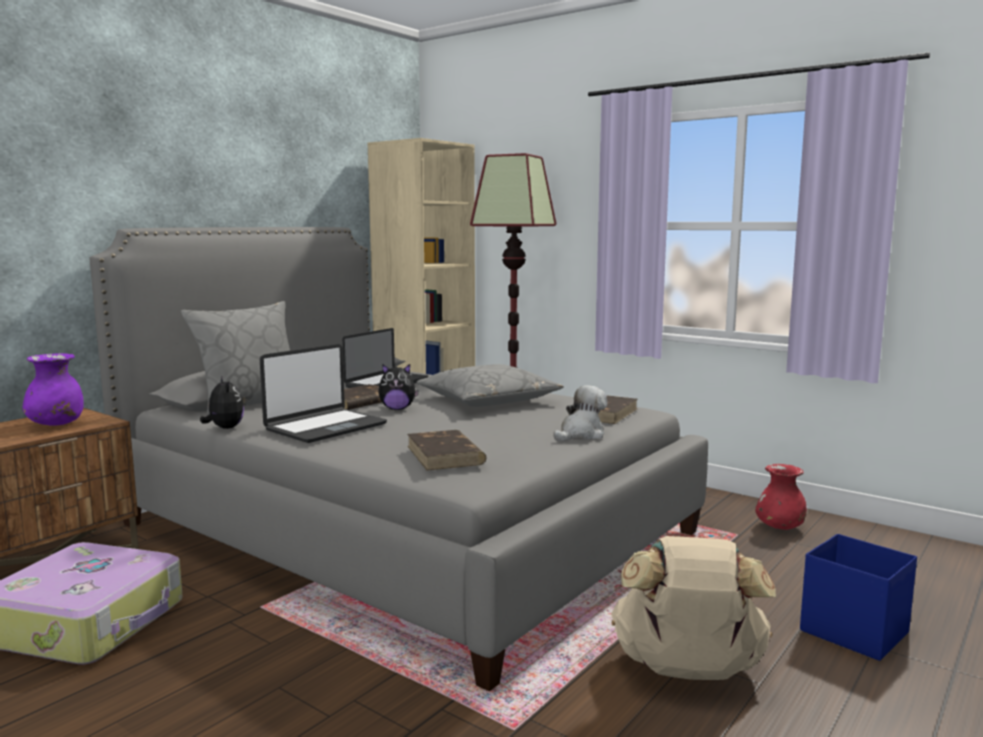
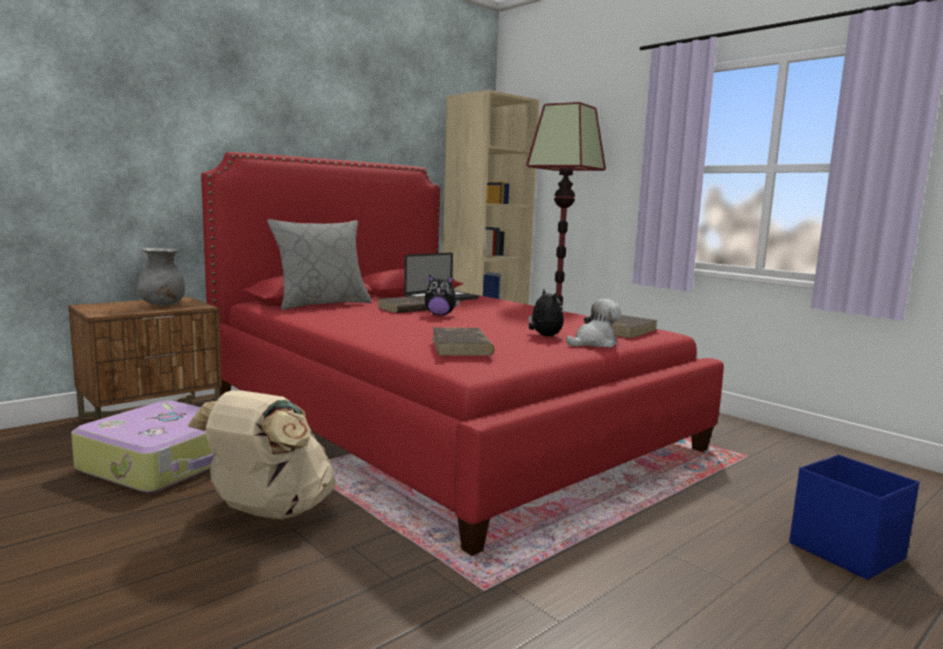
camera: 10 degrees right, 0 degrees up
(56, 424) = (162, 305): purple vase -> grey vase
(224, 428) = (290, 317): plush toy -> plush toy (544, 336)
(325, 427) = (371, 322): laptop -> none
(403, 528) = (440, 421): grey bed -> red bed
(488, 400) = (523, 315): grey pillow -> none
(687, 671) = (665, 564): beige backpack -> beige backpack (269, 512)
(780, 527) = (792, 454): red vase -> none

